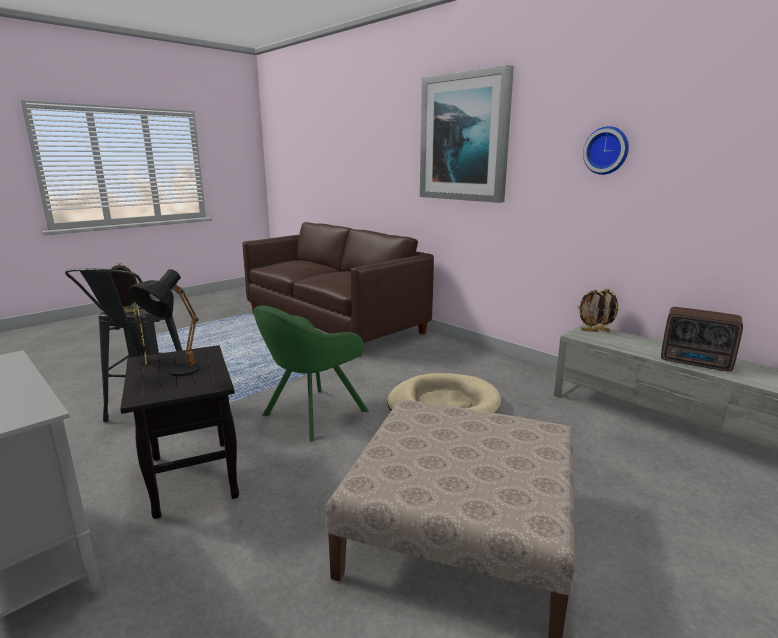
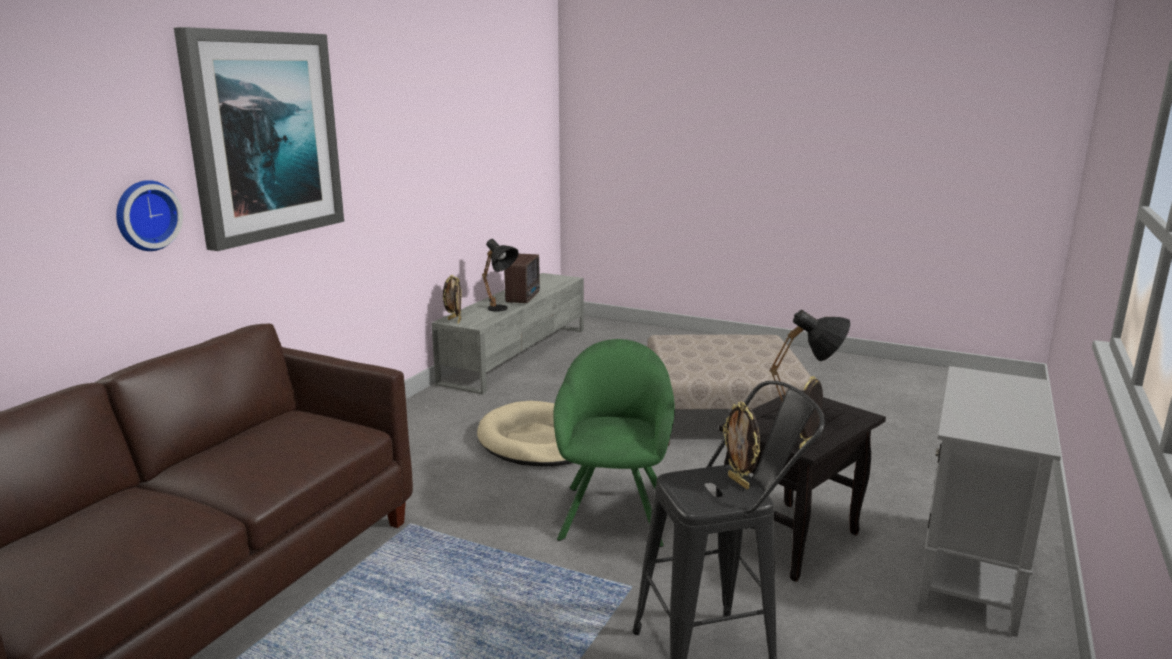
camera: 110 degrees left, 0 degrees up
(311, 414) = (614, 510): green armchair -> green armchair turned 105 degrees counterclockwise
(607, 150) = (415, 140): wall clock -> wall clock (145, 215)
(633, 348) = (501, 310): none -> black table lamp

